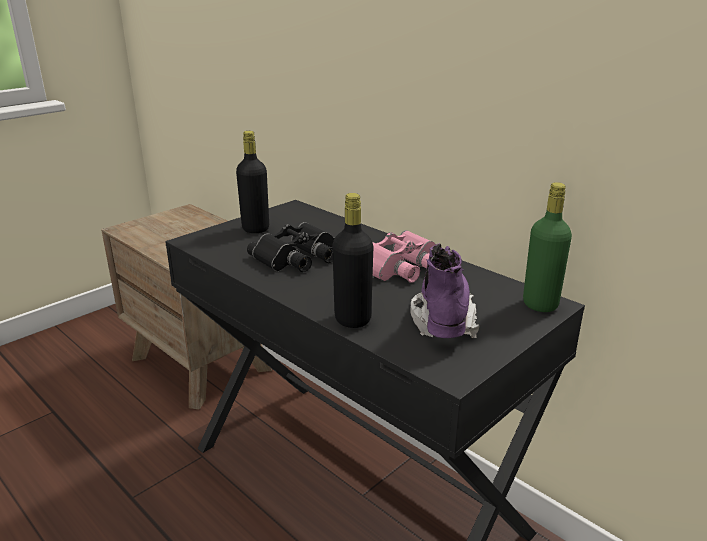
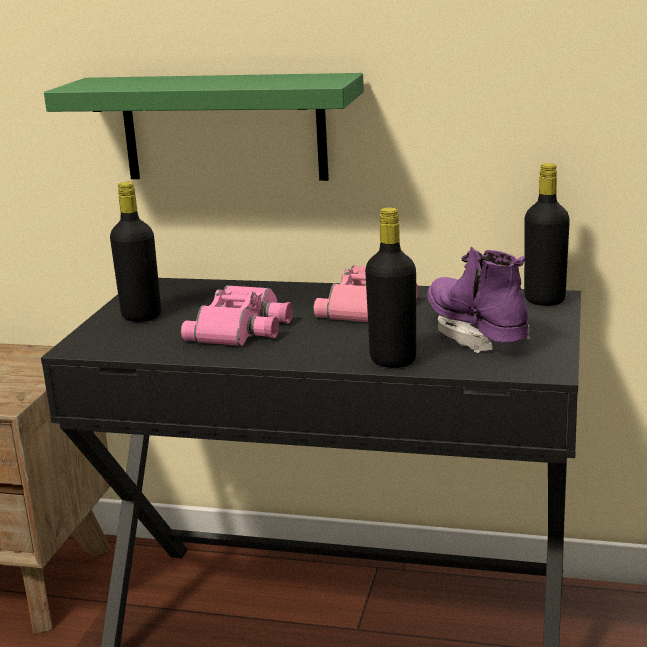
camera: 30 degrees left, 5 degrees down
(298, 257) = (243, 328): black binoculars -> pink binoculars
(352, 102) = (223, 128): none -> green shelf
(540, 304) = (544, 300): green bottle -> black bottle

